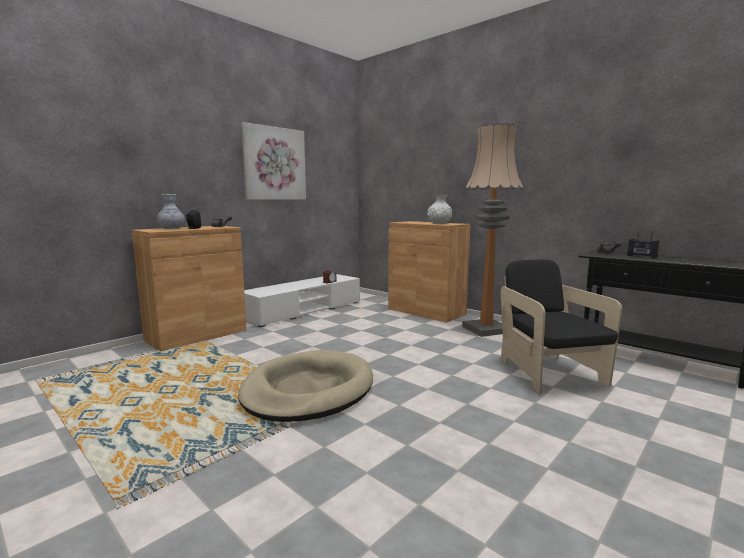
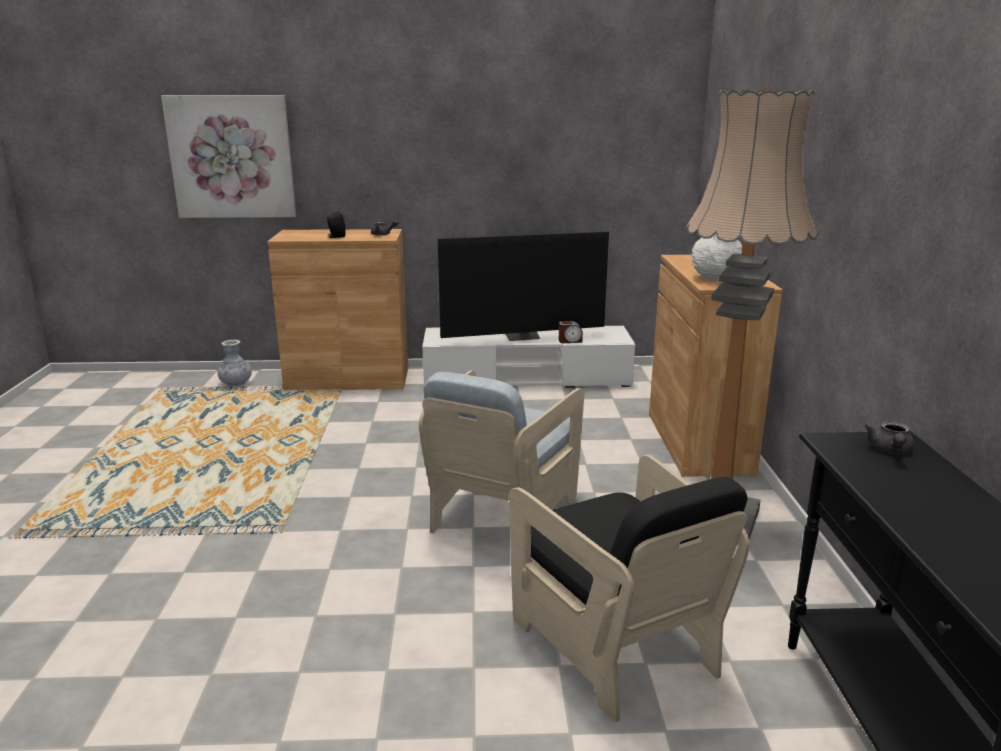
camera: 45 degrees right, 10 degrees up
(172, 228) = (318, 233): vase -> vase (236, 383)
(275, 163) = (505, 129): picture -> picture (231, 157)
(302, 284) = (522, 336): none -> television
(308, 390) = (295, 501): beige dog bed -> none
(415, 355) = (502, 511): none -> beige armchair
(549, 373) = (615, 643): black armchair -> black armchair turned 120 degrees clockwise
(641, 256) = (907, 491): radio -> none

